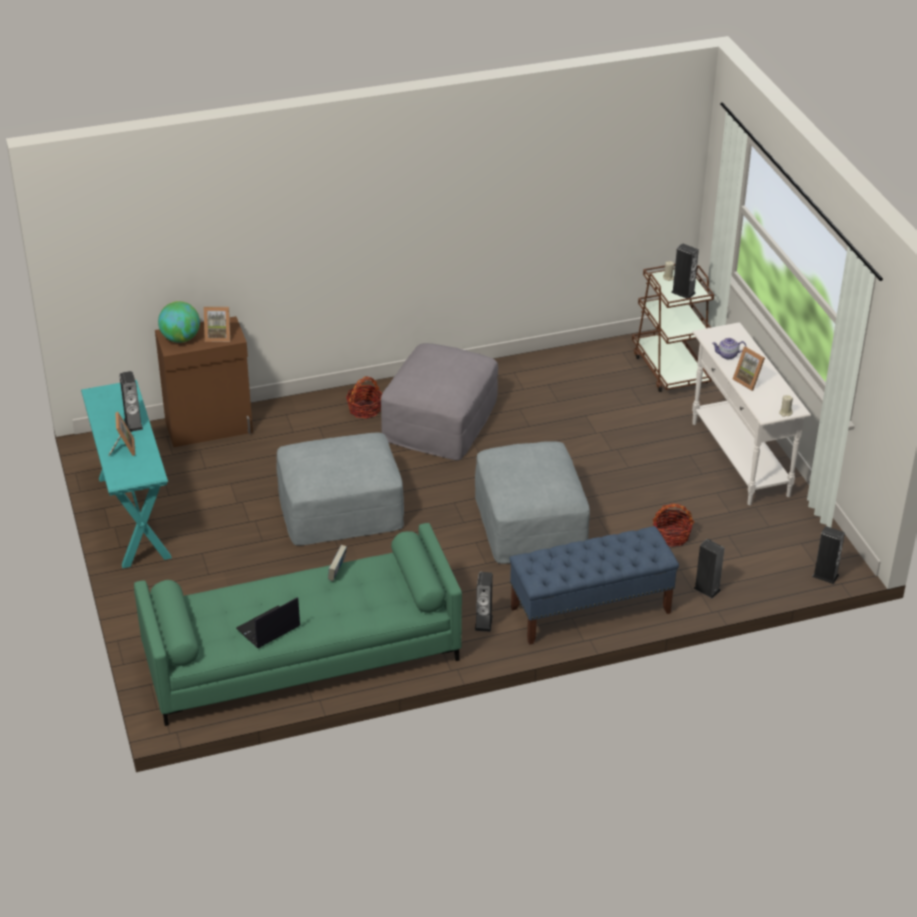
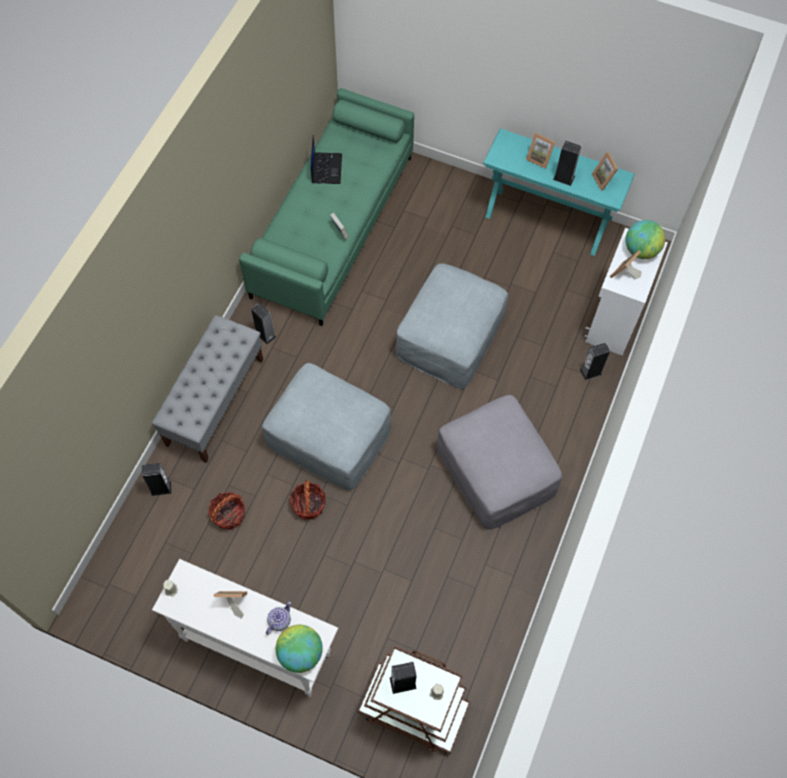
camera: 130 degrees right, 25 degrees up
(109, 401) = (604, 180): none -> picture frame
(210, 428) = (613, 320): brown cabinet -> white cabinet
(365, 409) = (553, 431): basket -> basket (308, 505)
(590, 610) = (215, 401): blue bench -> grey bench
(732, 335) = (300, 653): none -> globe
(825, 575) = (93, 578): speaker -> speaker (590, 372)

